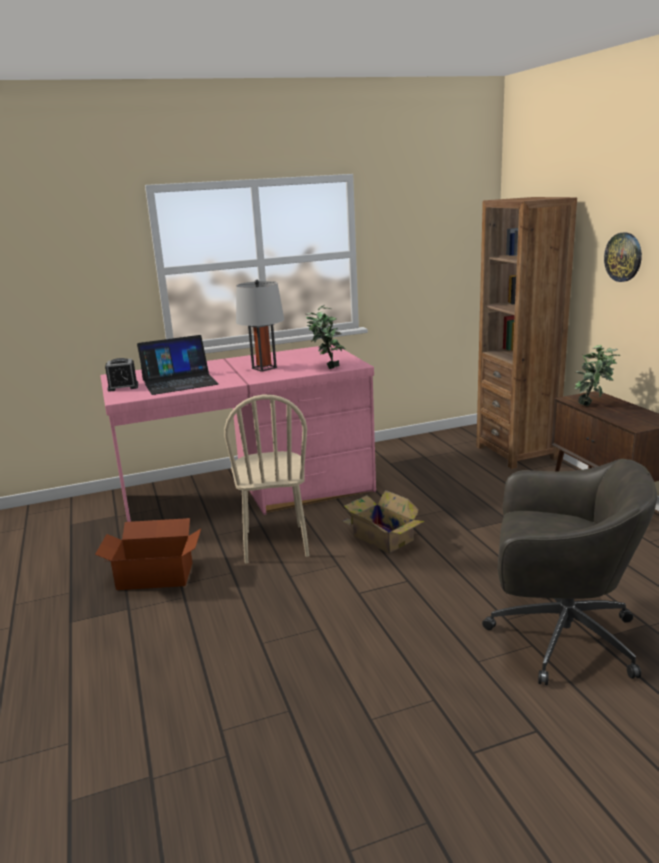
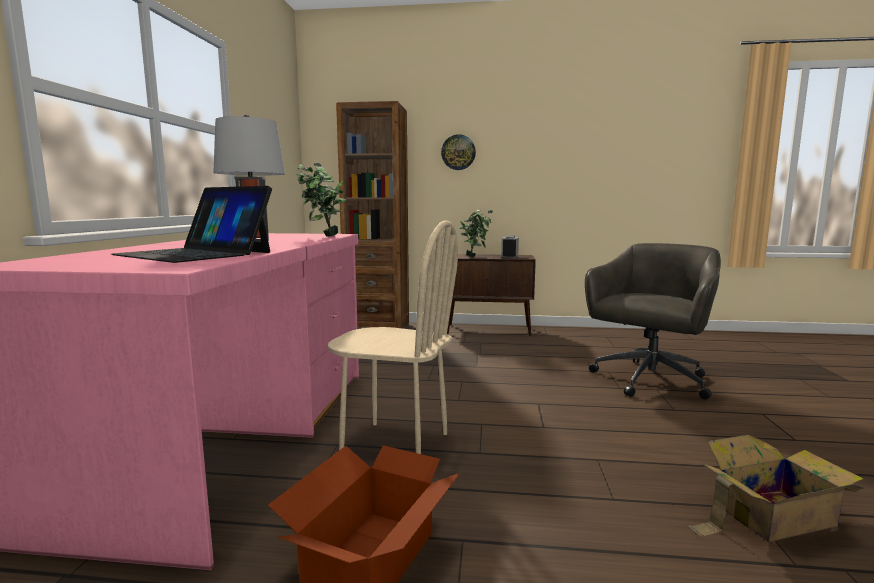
camera: 65 degrees left, 10 degrees down
(123, 387) = (105, 265): alarm clock -> alarm clock (509, 257)
(179, 382) = (195, 254): laptop -> laptop turned 120 degrees clockwise
(381, 537) = (450, 395): cardboard box -> cardboard box (770, 515)

